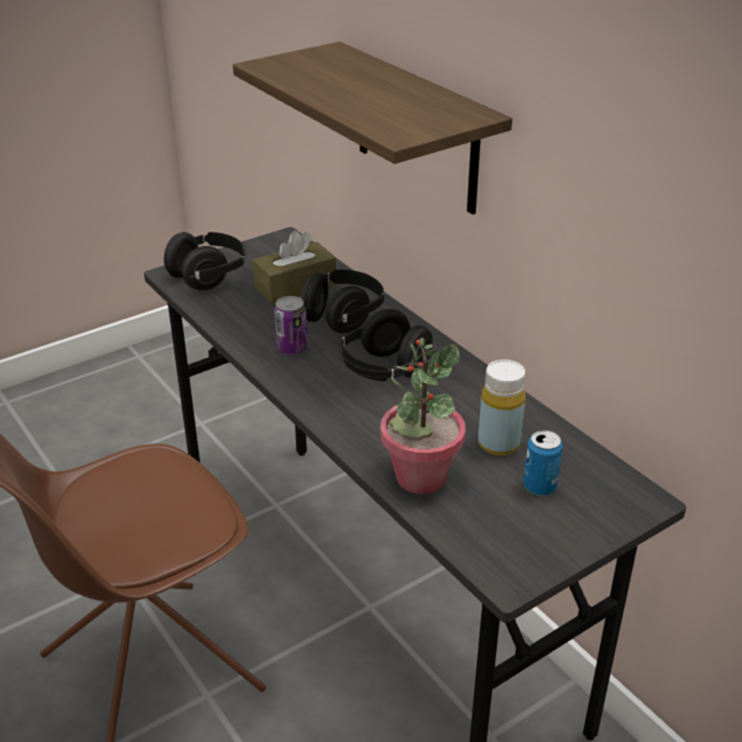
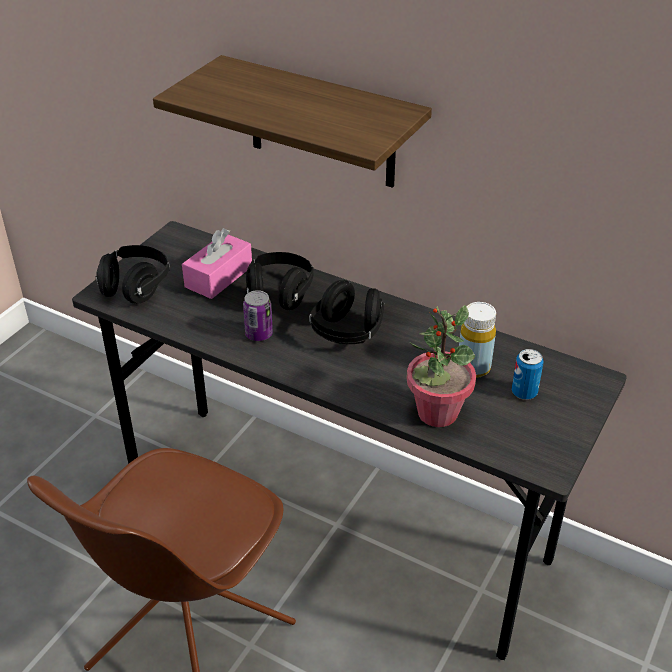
camera: 25 degrees left, 5 degrees up
(295, 286) = (219, 277): brown tissue box -> pink tissue box

